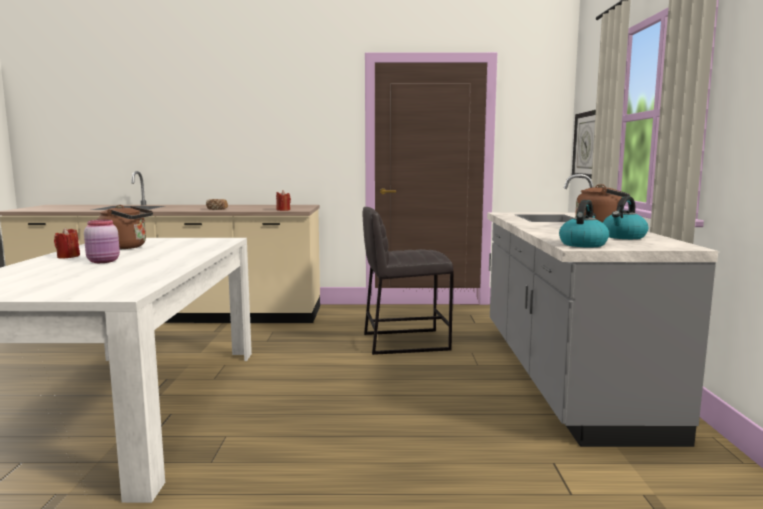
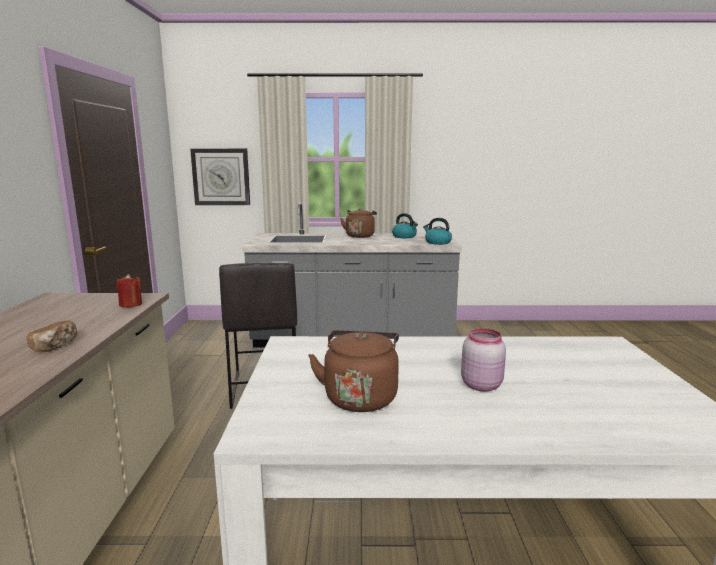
camera: 90 degrees left, 5 degrees up
(68, 257) = (459, 421): red candle -> none

